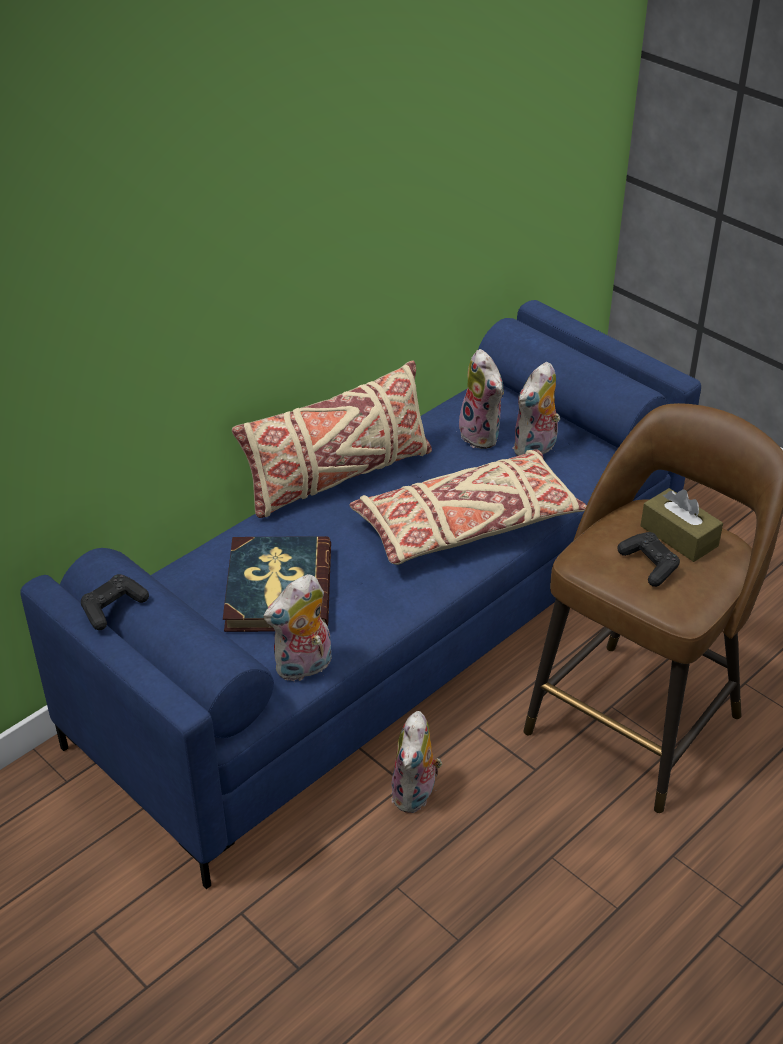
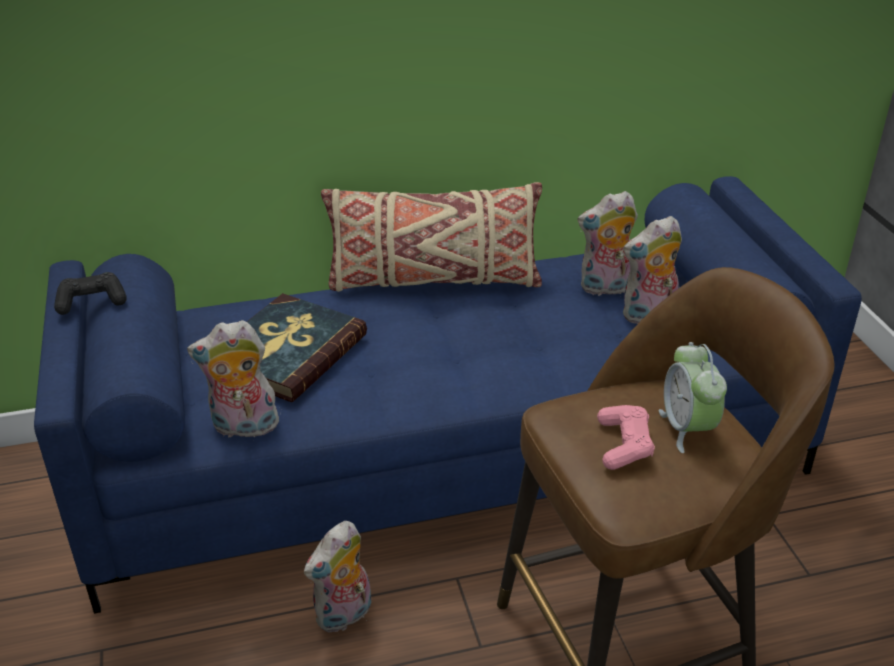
camera: 30 degrees right, 5 degrees down
(466, 525) = (515, 360): beige pillow -> none
(483, 435) = (605, 288): plush toy -> plush toy turned 75 degrees clockwise
(649, 565) = (624, 445): black game controller -> pink game controller
(679, 536) = (687, 429): brown tissue box -> alarm clock

